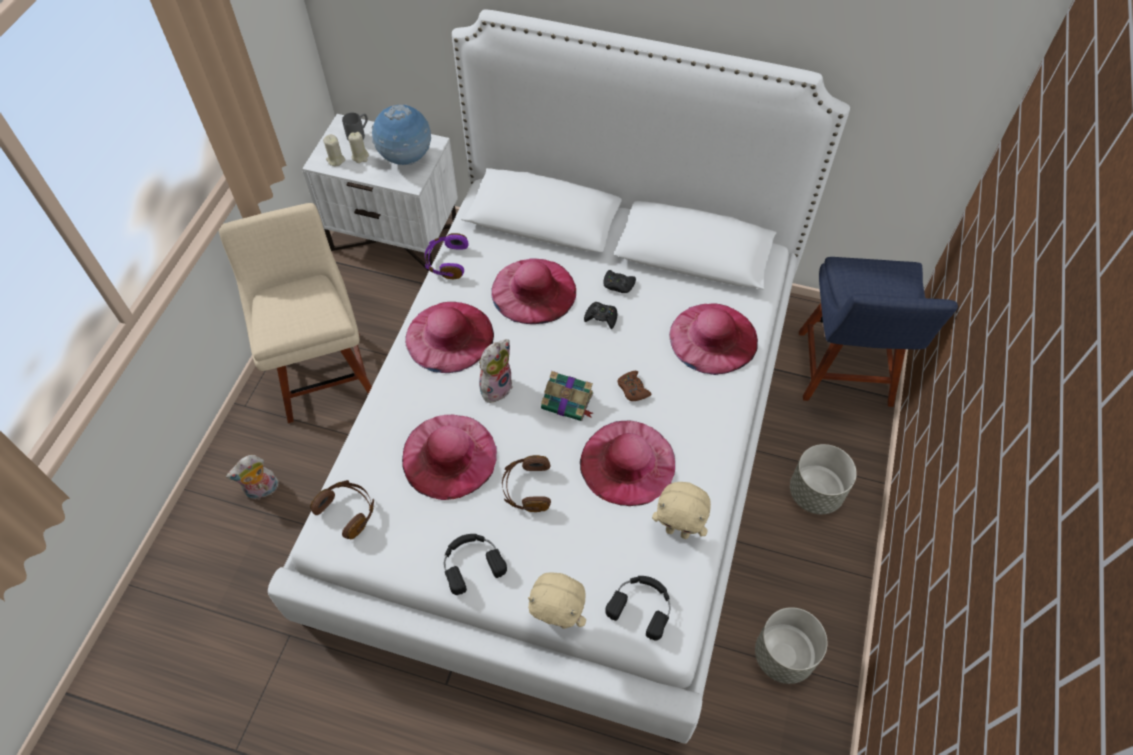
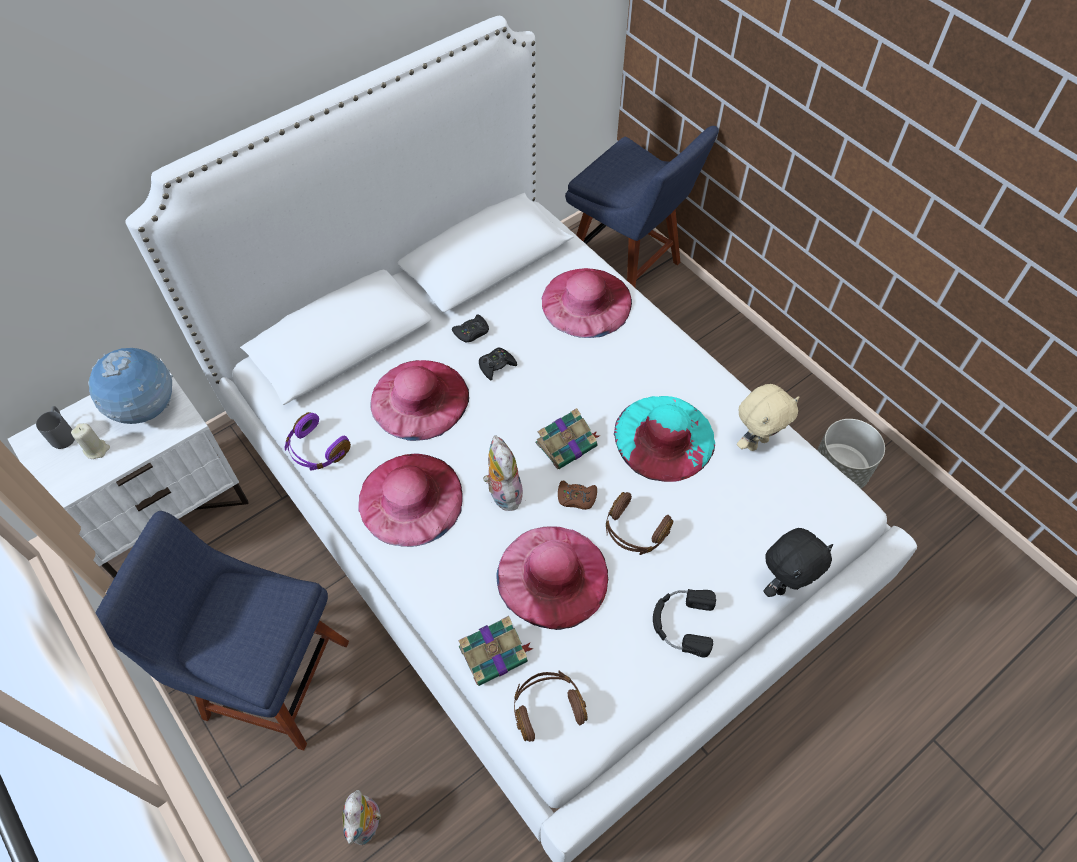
camera: 55 degrees left, 0 degrees up
(323, 371) = (269, 677): beige chair -> blue chair
(335, 160) = (75, 475): beige candle -> none
(366, 456) = (494, 653): none -> book
(558, 619) = (783, 584): beige plush toy -> black plush toy
(627, 462) = (664, 437): pink hat -> turquoise hat
(633, 389) = (592, 388): brown game controller -> brown game controller (576, 498)
(642, 606) = (810, 510): black headphones -> none
(815, 493) = (717, 359): grey planter -> none

